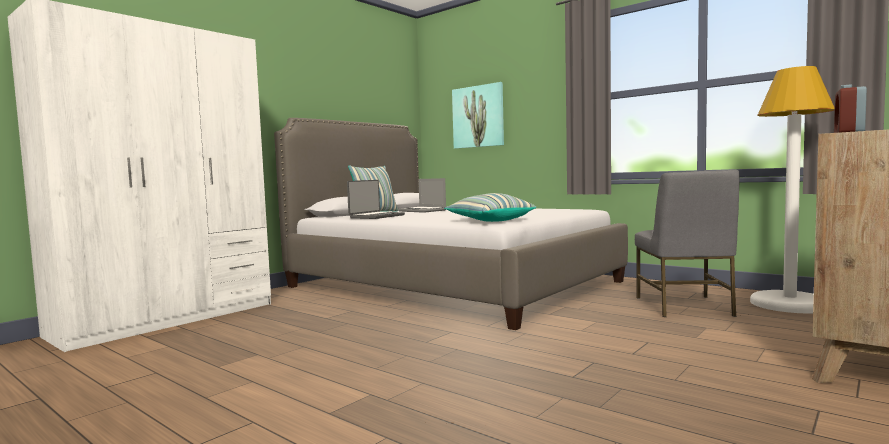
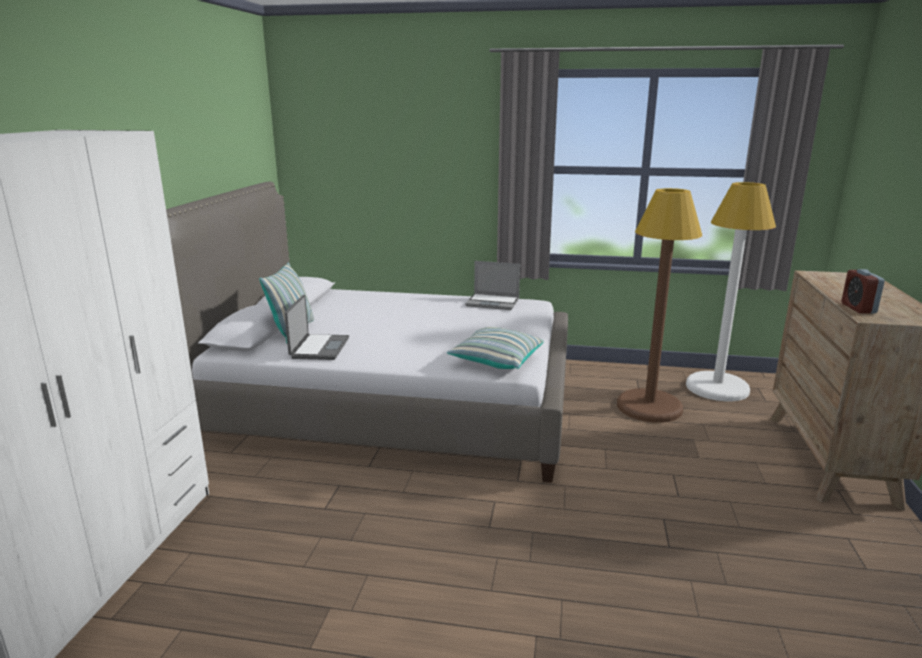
camera: 30 degrees left, 15 degrees up
(423, 211) = (343, 315): laptop -> laptop (493, 303)
(478, 116) = (371, 172): picture -> none
(684, 307) = (649, 407): grey chair -> brown floor lamp

